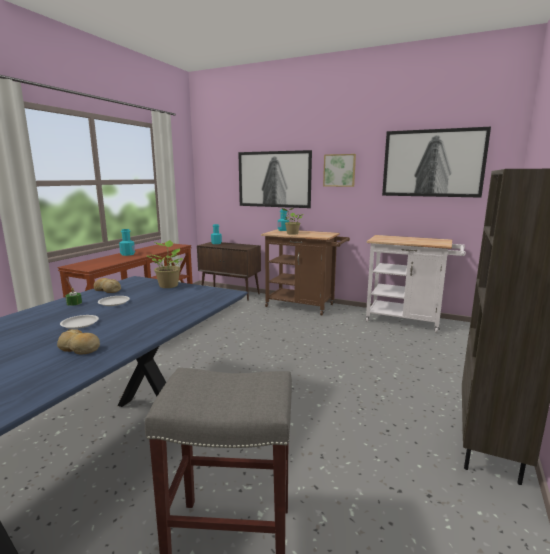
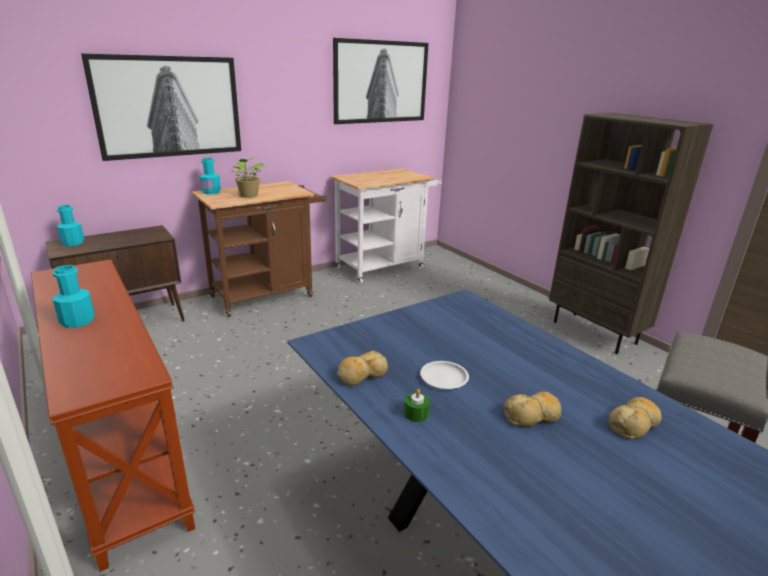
camera: 60 degrees left, 10 degrees up
(80, 324) = (532, 416): white plate -> bread
(168, 285) = (387, 325): potted plant -> none
(339, 170) = (277, 91): picture -> none

